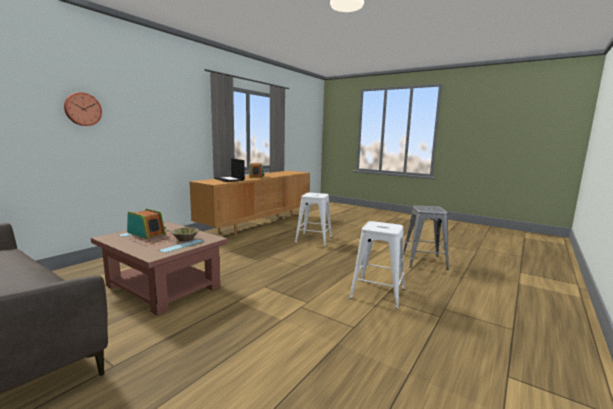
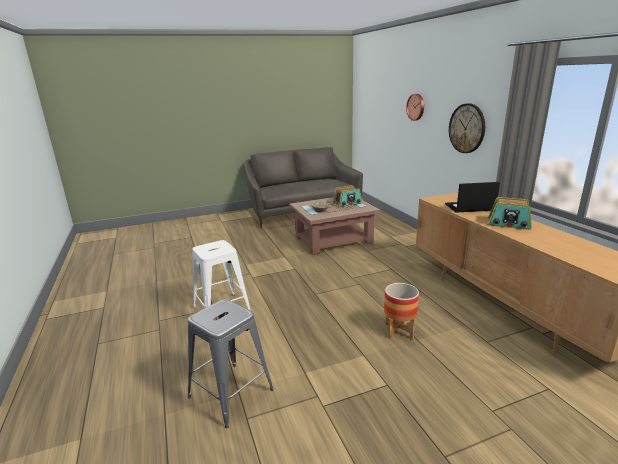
camera: 125 degrees right, 10 degrees up
(168, 129) = (467, 128): none -> wall clock
(313, 240) = (399, 331): white stool -> planter

